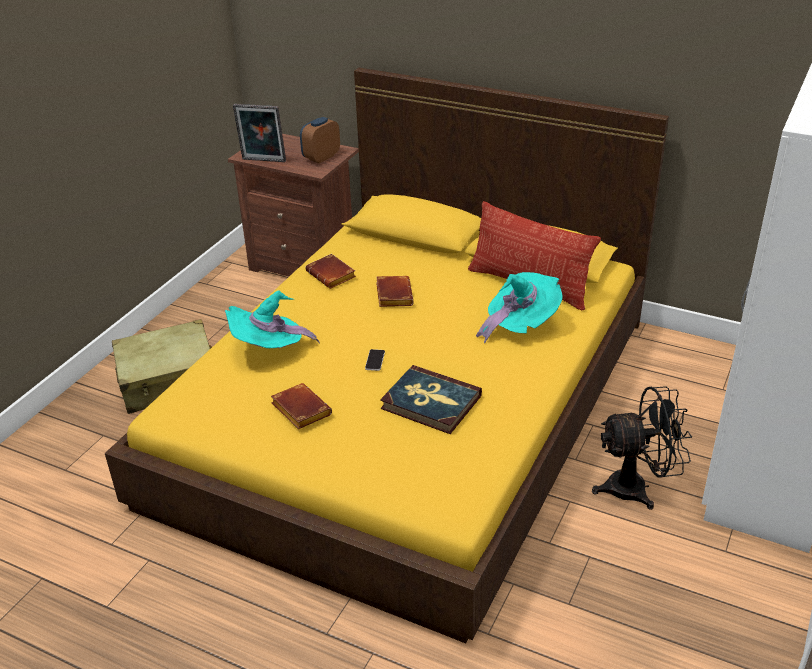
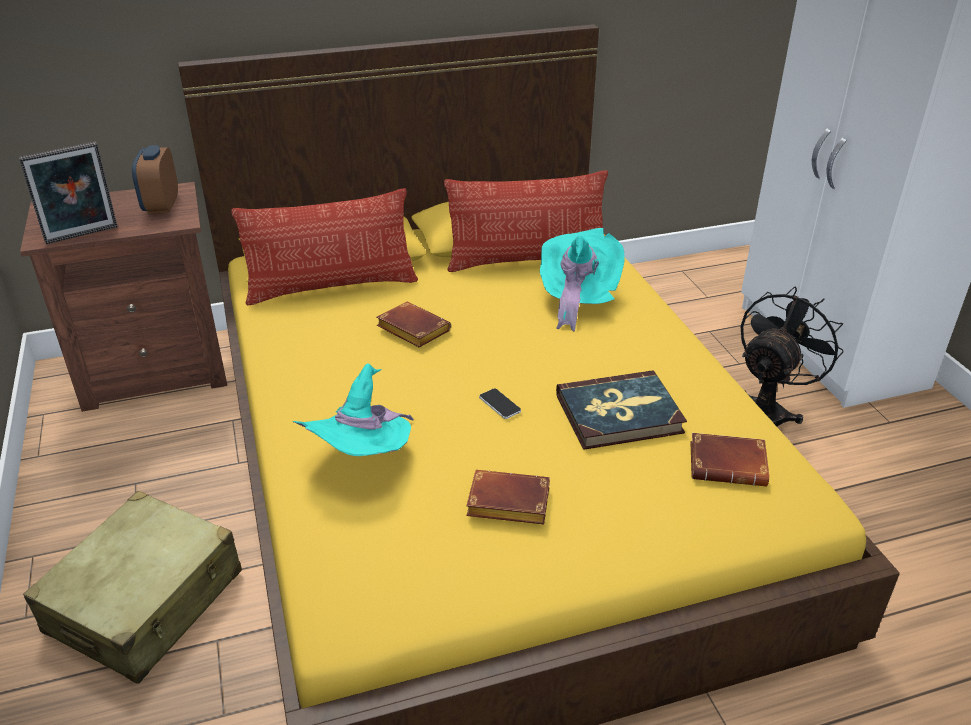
camera: 45 degrees left, 0 degrees up
(332, 275) = (308, 342): brown book -> brown book (729, 465)
(390, 249) = (332, 286): none -> pillow

